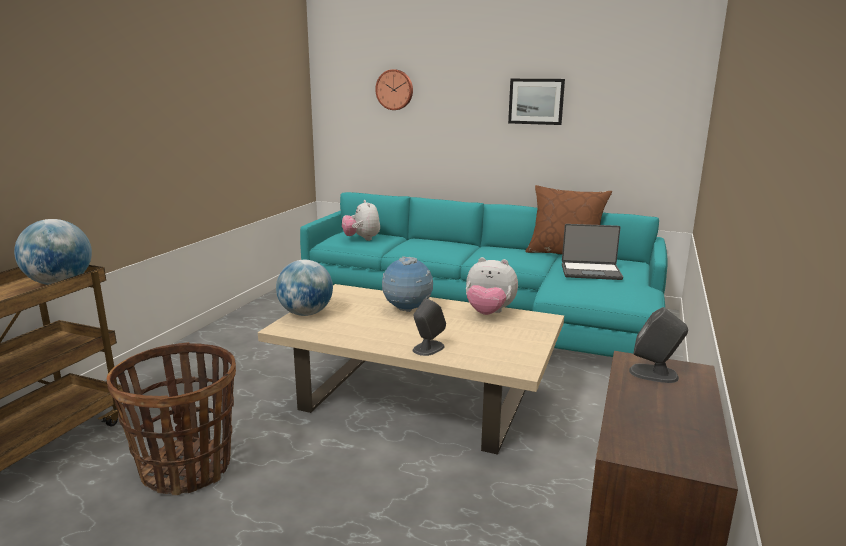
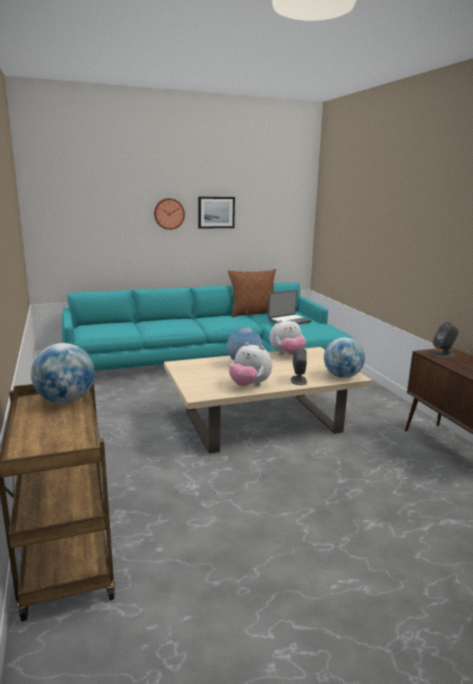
camera: 40 degrees left, 0 degrees up
(187, 468) = (206, 511): basket -> none
(306, 313) = (191, 383): globe -> globe (342, 376)
(362, 239) = (112, 328): plush toy -> plush toy (249, 385)
(395, 89) = (105, 205): wall clock -> wall clock (169, 213)

